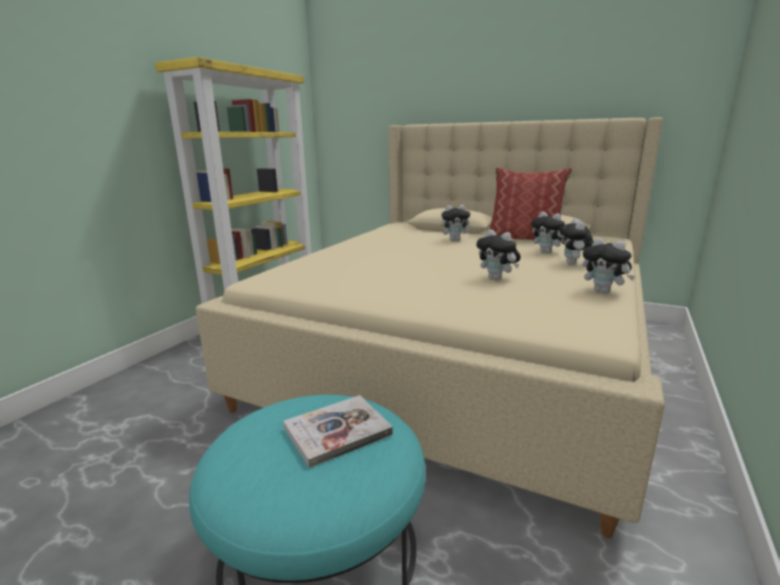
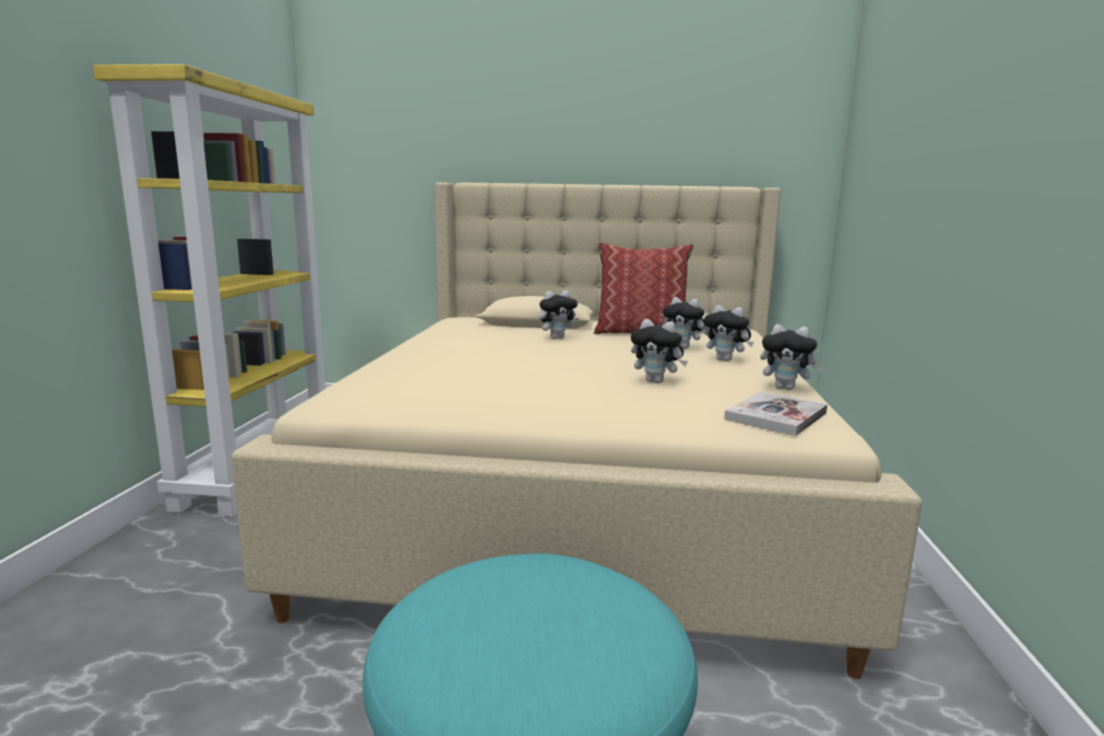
camera: 20 degrees left, 5 degrees down
(337, 431) = (558, 598): book -> book (776, 416)
(574, 264) = (726, 360): plush toy -> plush toy turned 45 degrees counterclockwise

